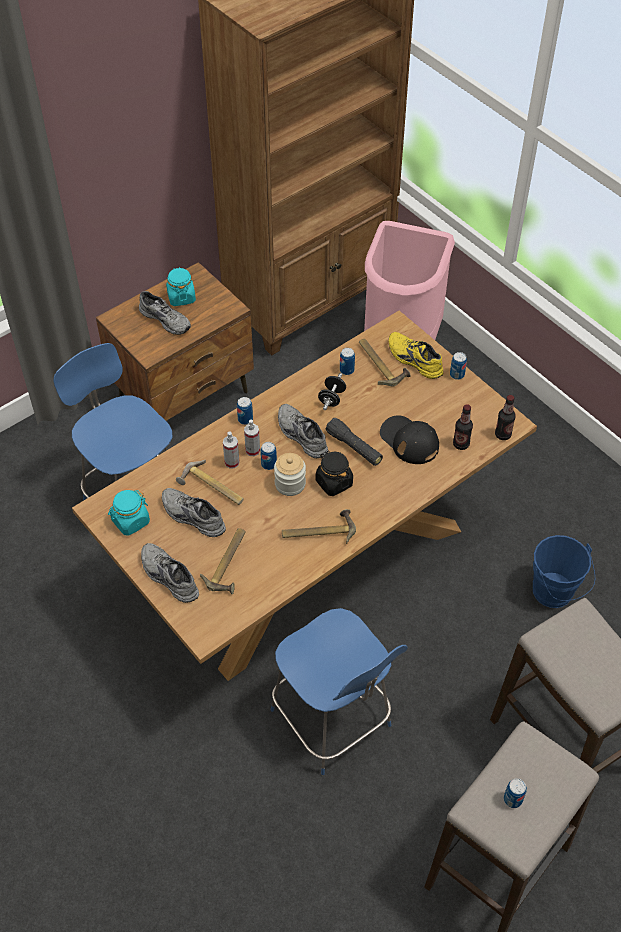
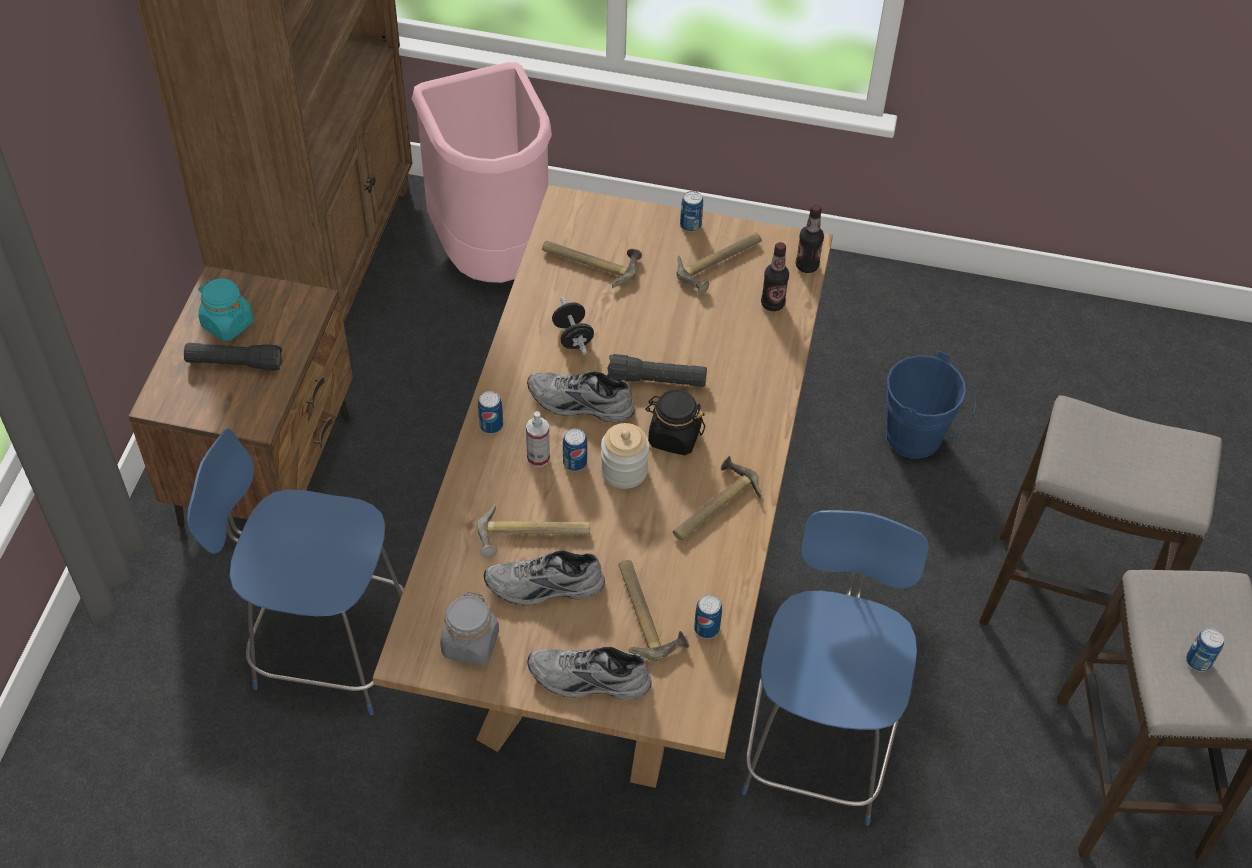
camera: 40 degrees left, 0 degrees up
(130, 521) = (470, 644): turquoise jar -> grey jar
(166, 319) = (234, 363): grey shoe -> black flashlight
(232, 462) = (527, 488): spray bottle -> none
(333, 721) = (818, 746): blue chair -> blue chair turned 90 degrees counterclockwise
(347, 370) = (557, 292): can -> can (706, 628)
(409, 440) = (711, 334): black cap -> none
(413, 360) = (624, 236): yellow shoe -> none
(453, 406) = (721, 264): none -> hammer

